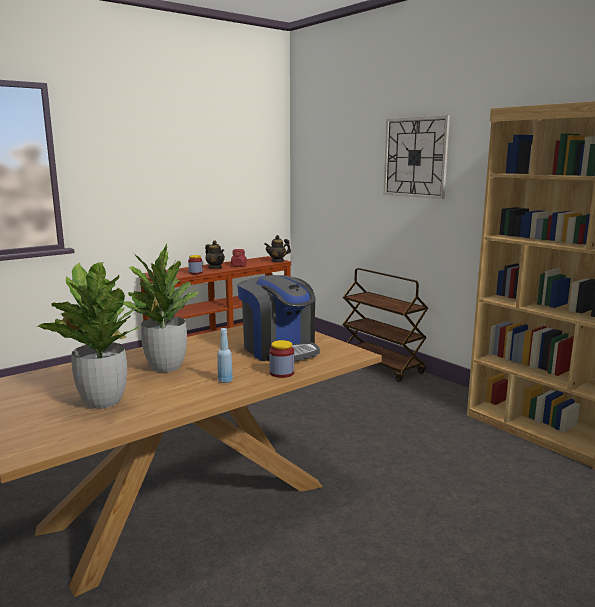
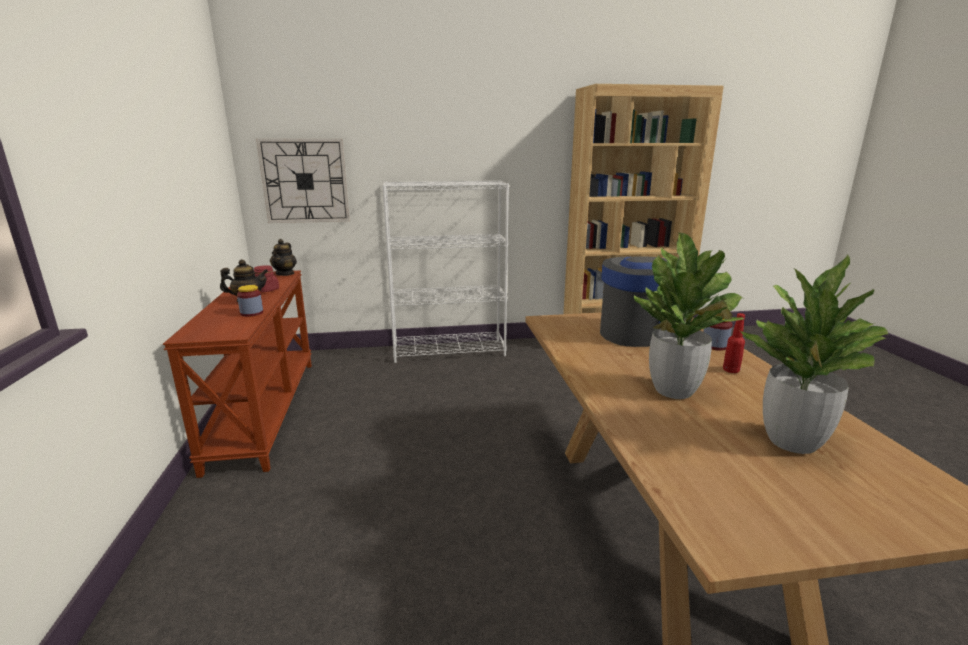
camera: 60 degrees left, 5 degrees up
(225, 380) = (730, 370): blue bottle -> red bottle
(381, 366) = (449, 350): brown cart -> white bookcase
(415, 157) = (455, 130): wall clock -> wall clock (305, 181)

